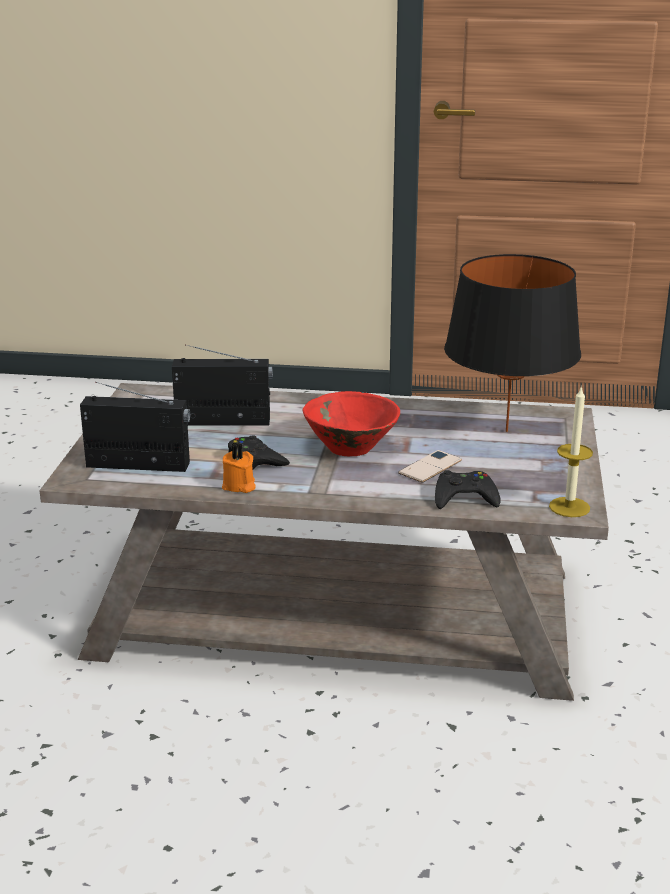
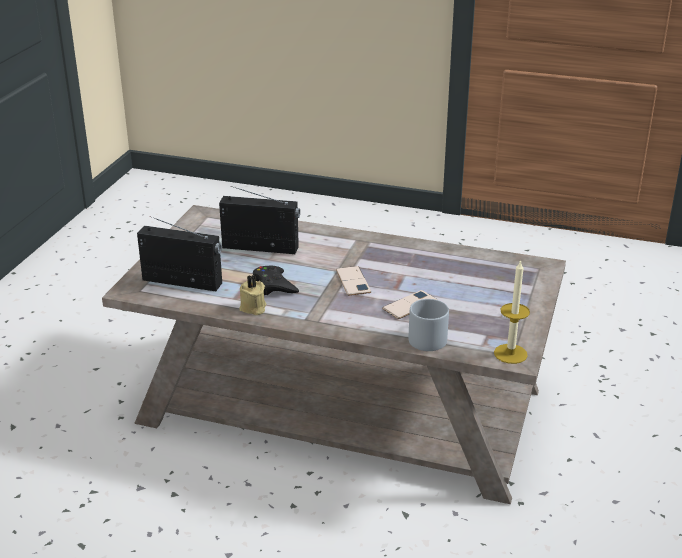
camera: 10 degrees right, 5 degrees up
(239, 486) = (253, 308): orange candle -> beige candle
(351, 448) = (353, 281): red bowl -> phone
(464, 497) = (428, 336): black game controller -> grey mug
(507, 431) = (485, 276): black table lamp -> none

